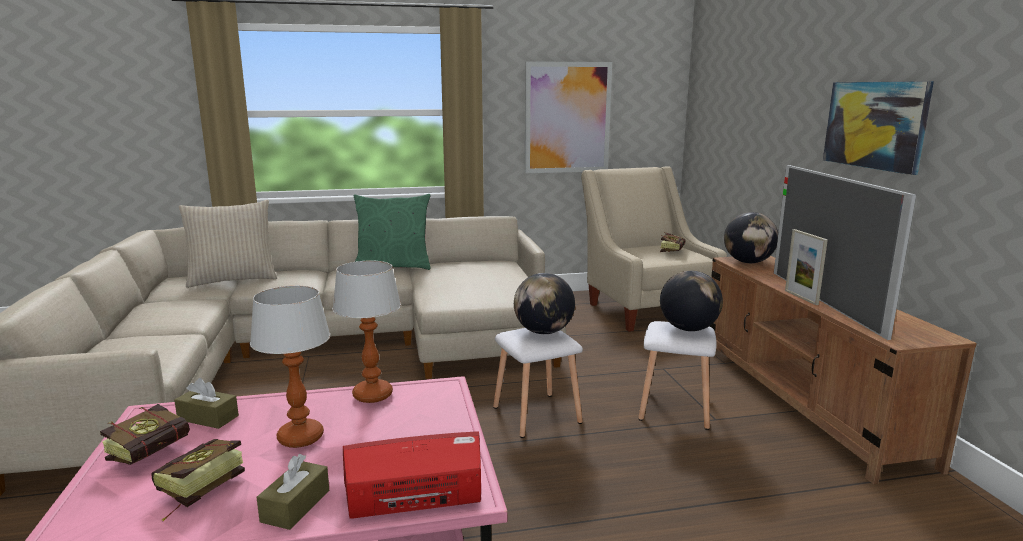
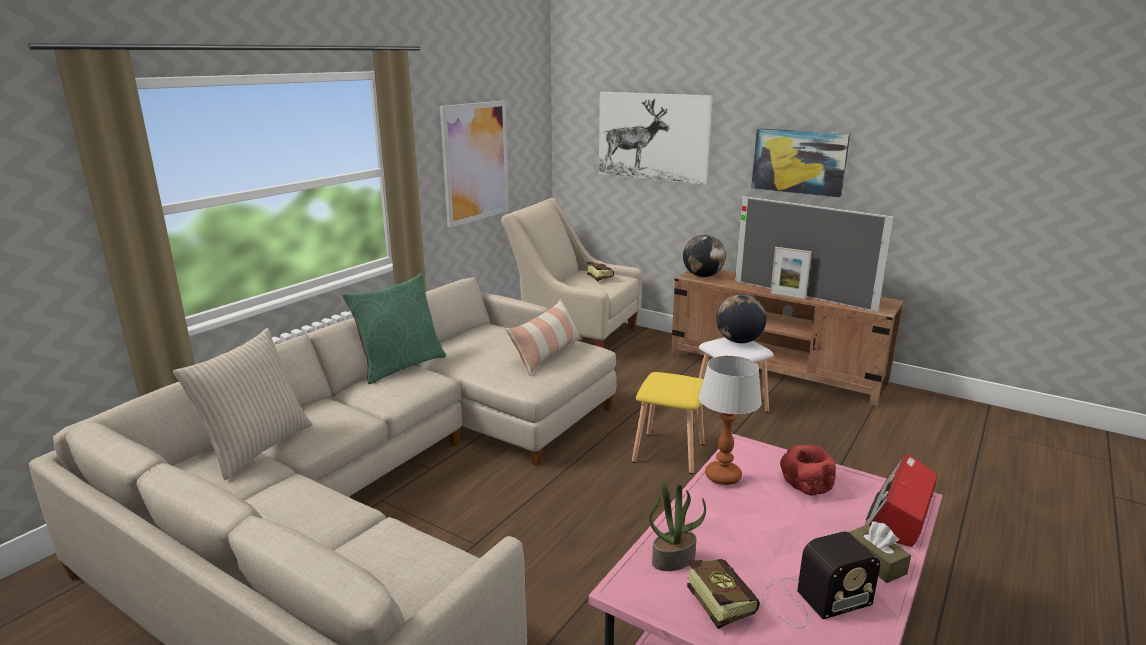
camera: 45 degrees left, 5 degrees up
(194, 492) = (812, 600): book -> radio
(208, 418) = (673, 559): brown tissue box -> potted plant
(300, 437) = (763, 529): table lamp -> none
(409, 433) = (804, 486): none -> red bowl
(498, 288) = (547, 354): none -> pillow
(538, 415) = (670, 452): white stool -> yellow stool
(543, 332) = (672, 379): globe -> none
(751, 100) = (653, 136): none -> picture

